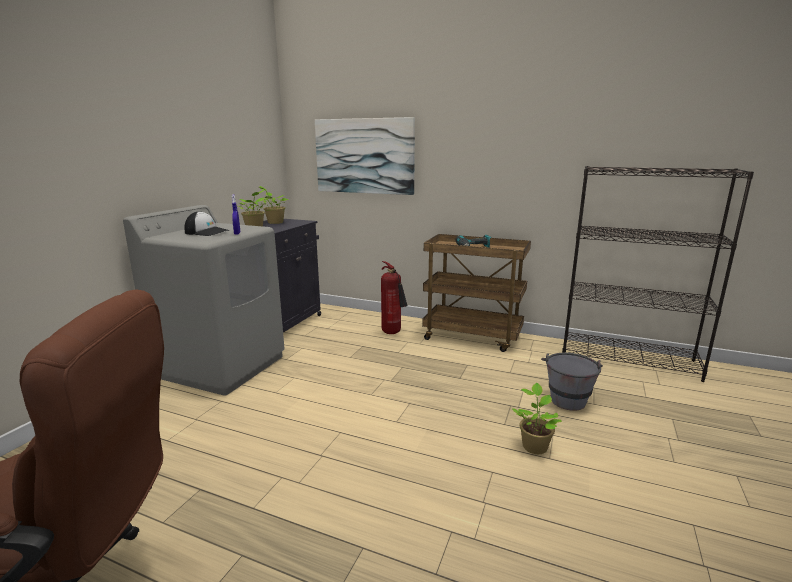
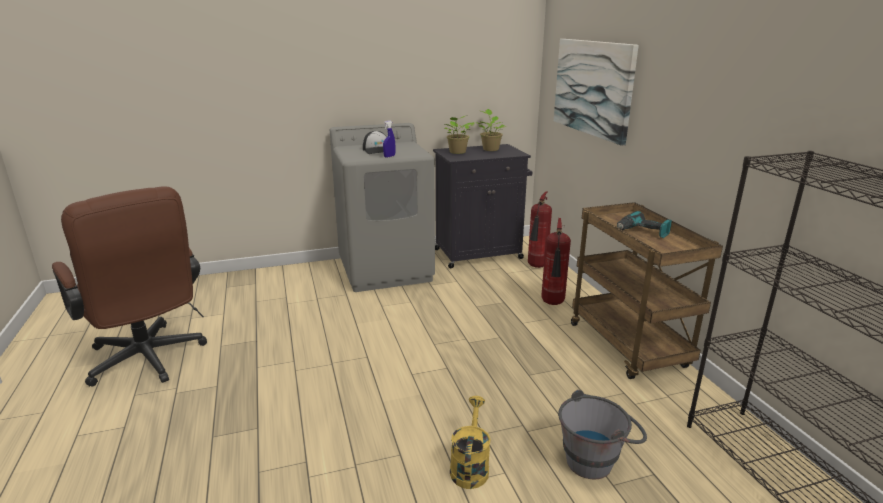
camera: 50 degrees right, 5 degrees up
(340, 316) = (536, 267): none -> fire extinguisher
(534, 445) = (470, 466): potted plant -> yellow watering can

